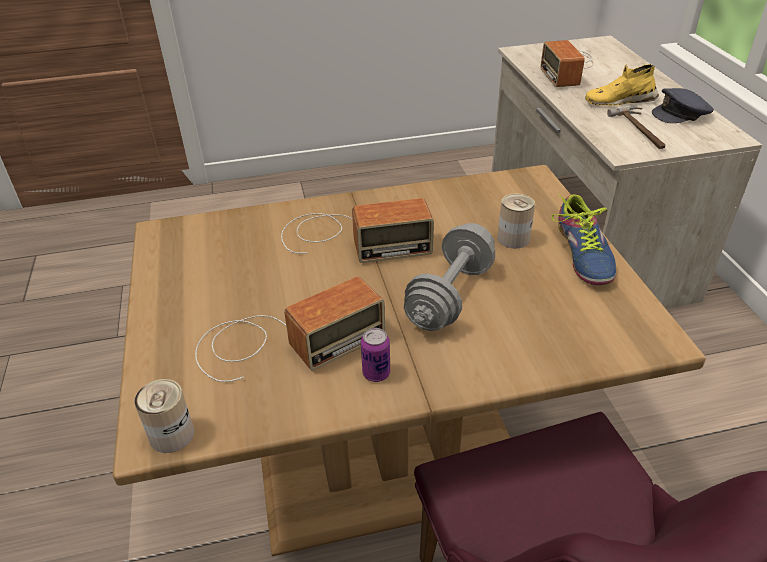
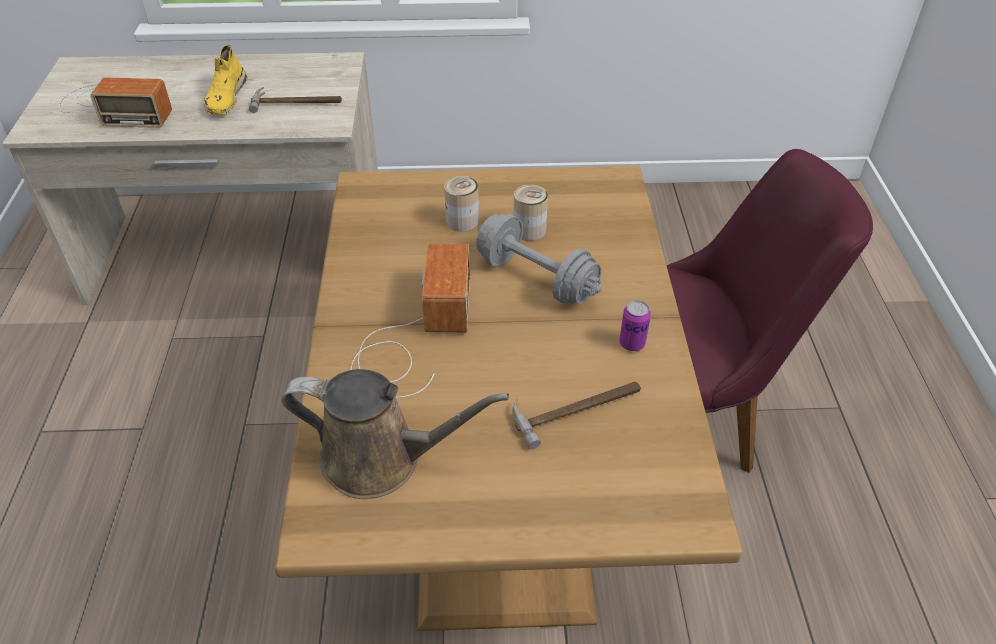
camera: 80 degrees left, 5 degrees up
(171, 434) = (695, 502): can -> can (529, 230)
(222, 245) = (381, 459): none -> brown watering can
(282, 342) = (577, 408): radio -> hammer
(584, 253) = (500, 186): shoe -> none
(681, 114) = (282, 71): grey cap -> none

